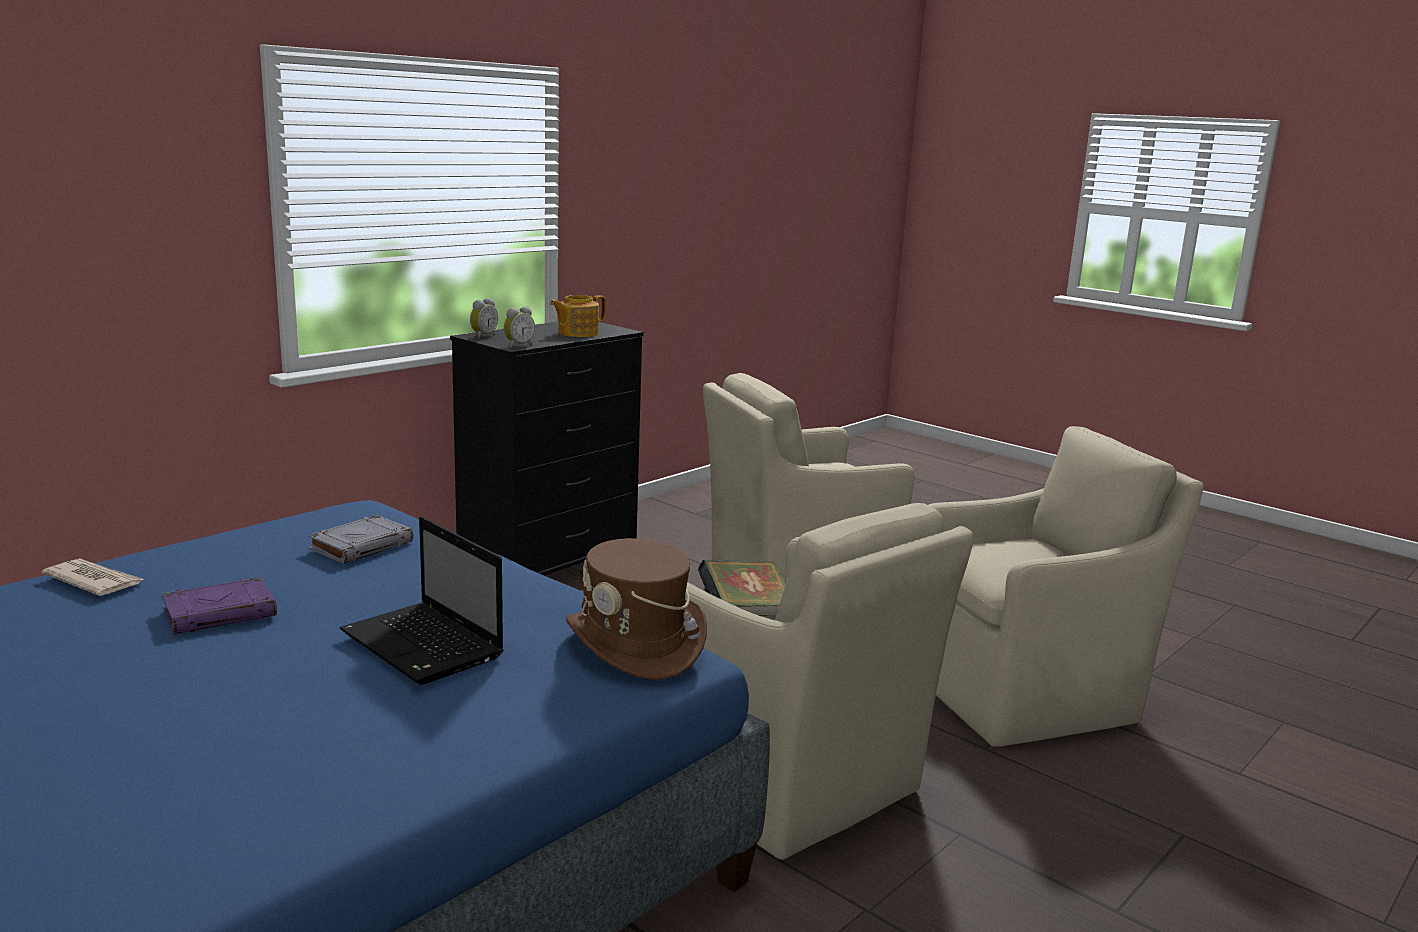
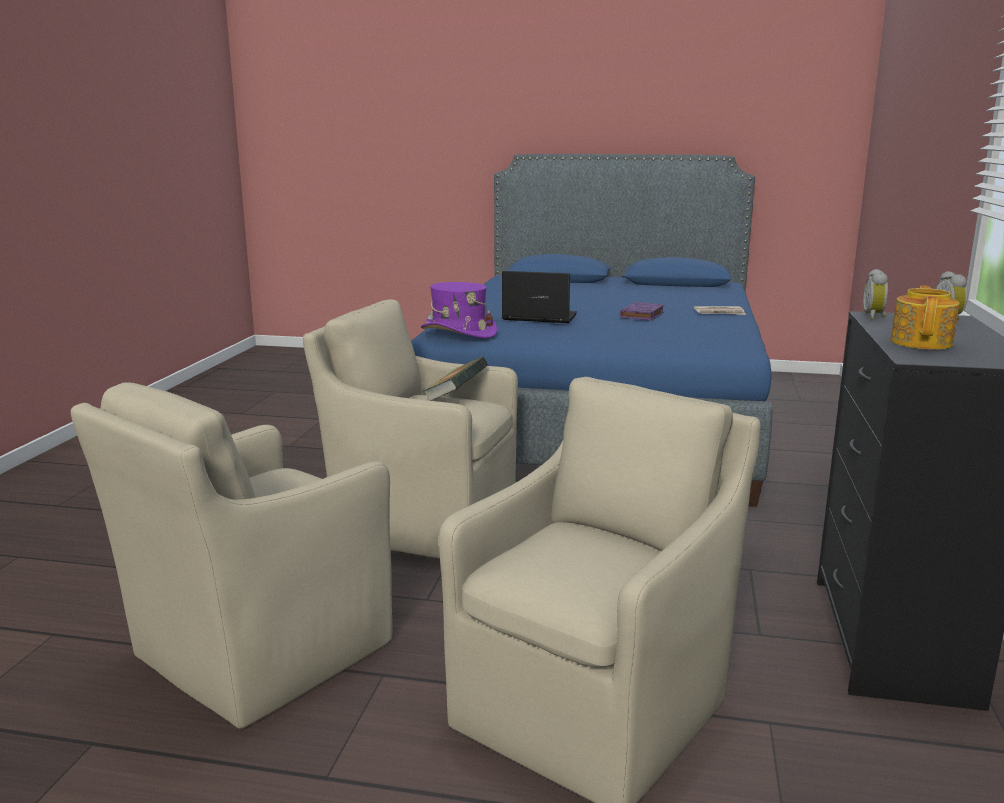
camera: 150 degrees right, 0 degrees up
(362, 545) = (672, 337): grey book -> none
(636, 644) = (458, 332): brown hat -> purple hat

